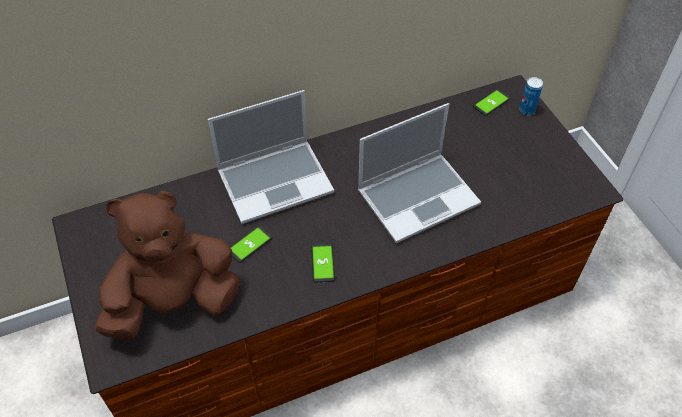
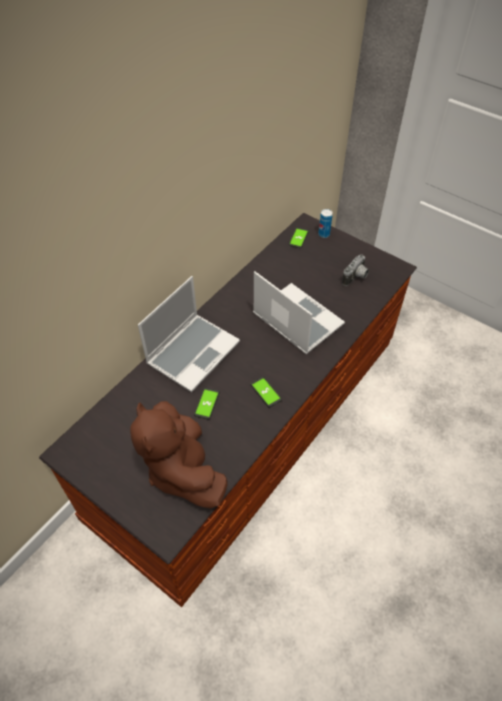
camera: 30 degrees left, 0 degrees up
(174, 303) = (182, 470): brown plush toy -> brown plush toy turned 60 degrees counterclockwise
(418, 197) = (296, 320): laptop -> laptop turned 75 degrees counterclockwise
(530, 179) = (356, 278): none -> camera

